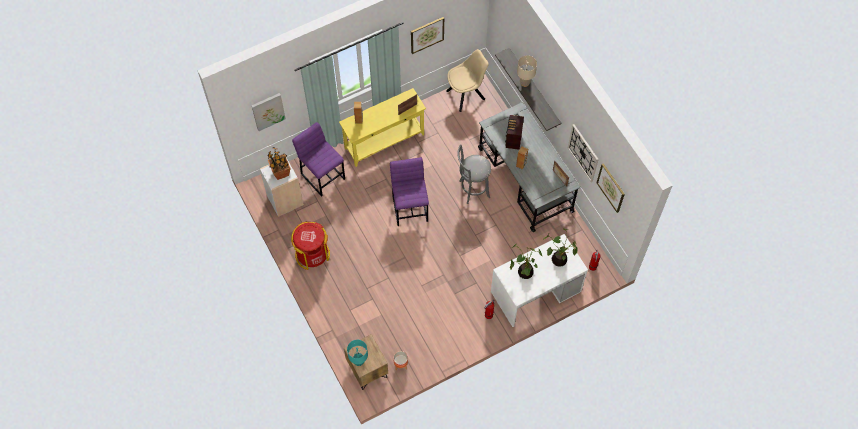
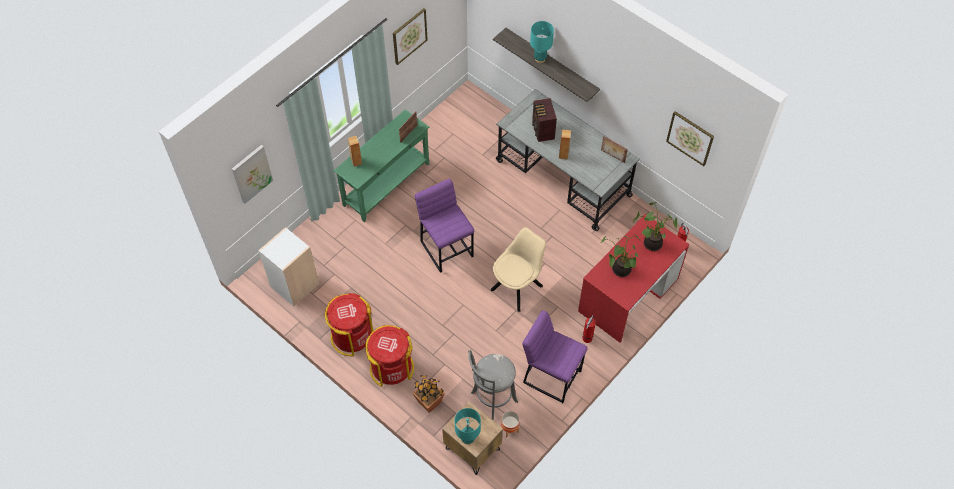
camera: 20 degrees left, 5 degrees down
(281, 173) = (287, 247): potted plant -> potted plant (429, 403)
(322, 175) = (328, 244): purple chair -> purple chair (550, 376)
(332, 288) = (391, 367): none -> red trash can
(384, 141) = (386, 184): yellow console table -> green console table
(466, 95) = (459, 109): beige chair -> beige chair (517, 288)
(472, 189) = (509, 206): grey stool -> grey stool (492, 398)
(525, 83) = (540, 59): beige table lamp -> turquoise table lamp
(536, 292) = (628, 295): white desk -> red desk
(583, 153) = (640, 112): wall clock -> none

